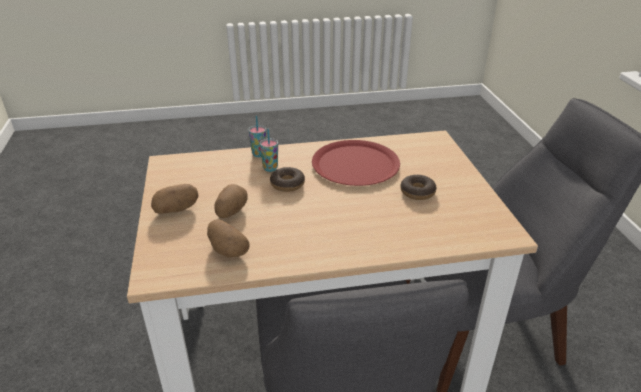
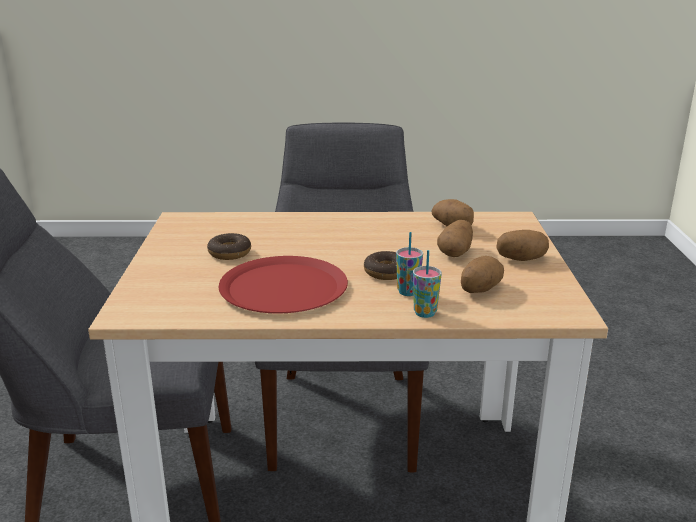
camera: 170 degrees left, 10 degrees down
(220, 175) = (479, 289): none -> potato

